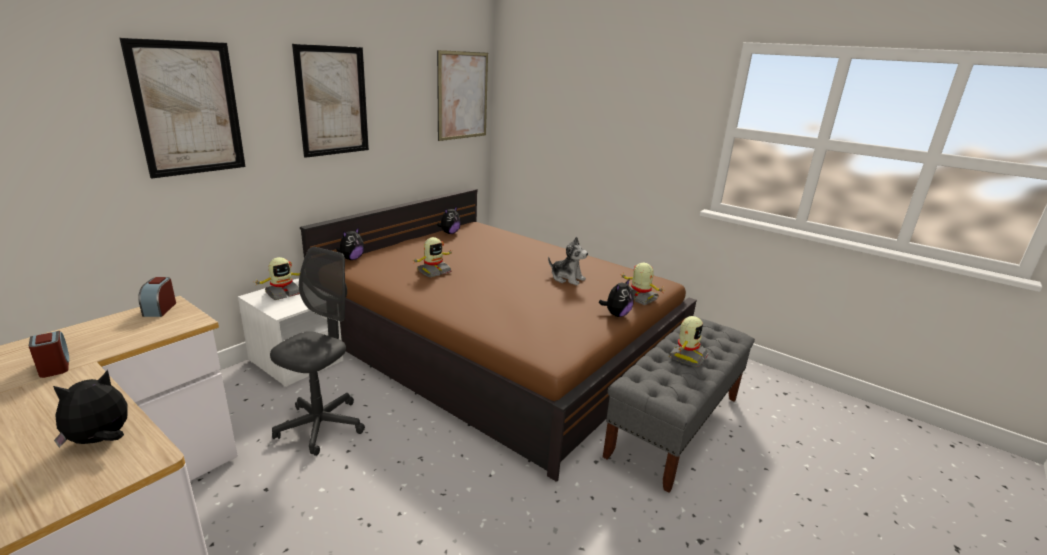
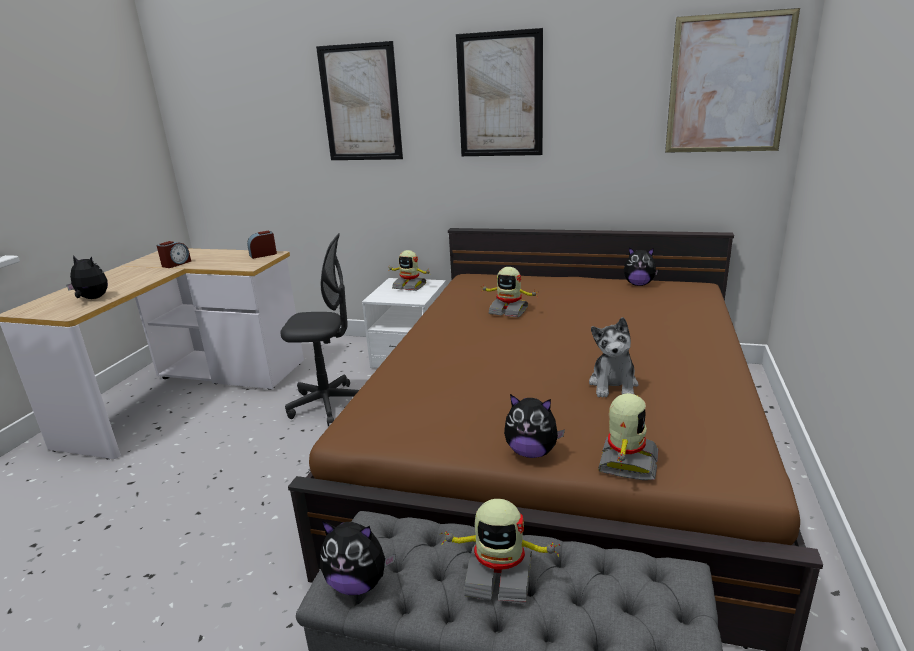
camera: 70 degrees right, 0 degrees up
(351, 259) = (488, 275): plush toy -> plush toy (358, 583)

